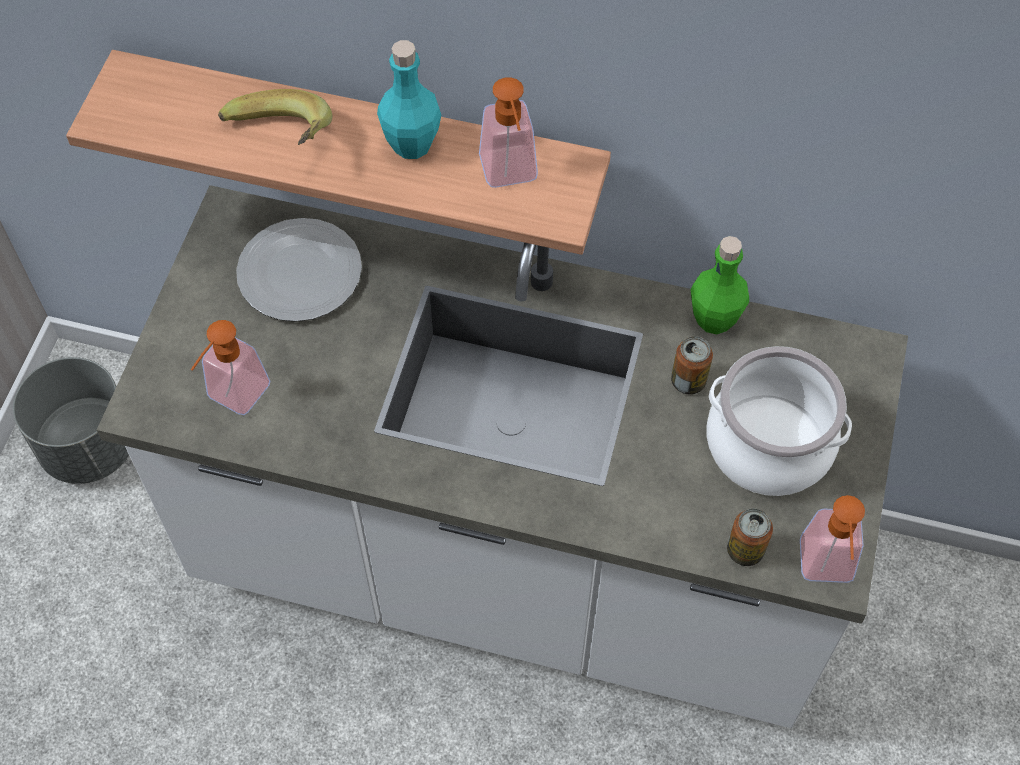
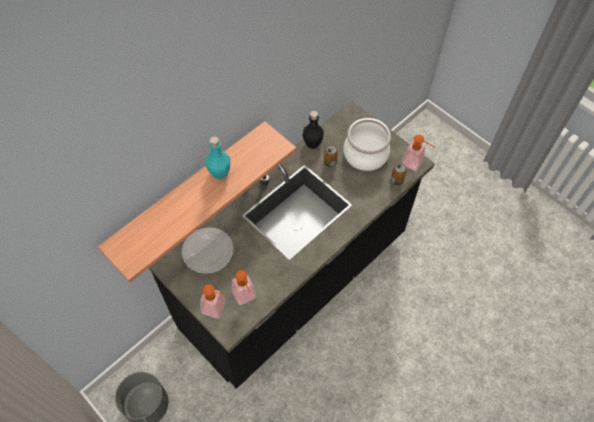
camera: 60 degrees left, 0 degrees up
(279, 142) = (187, 211): banana -> none
(510, 176) = (254, 152): soap dispenser -> soap dispenser (217, 309)
(510, 568) = (295, 283): white counter -> black counter
(714, 319) = (312, 143): green bottle -> black bottle

